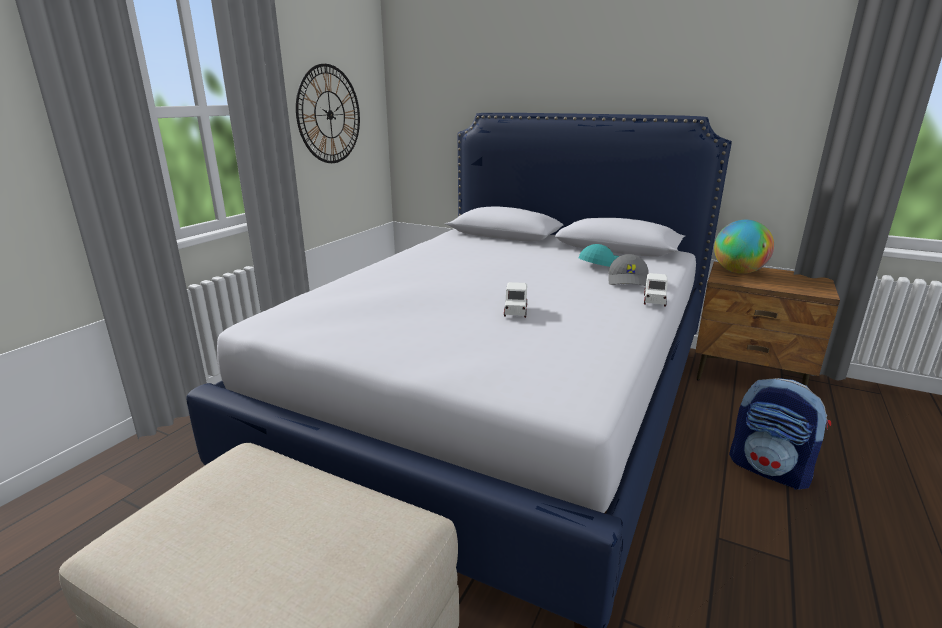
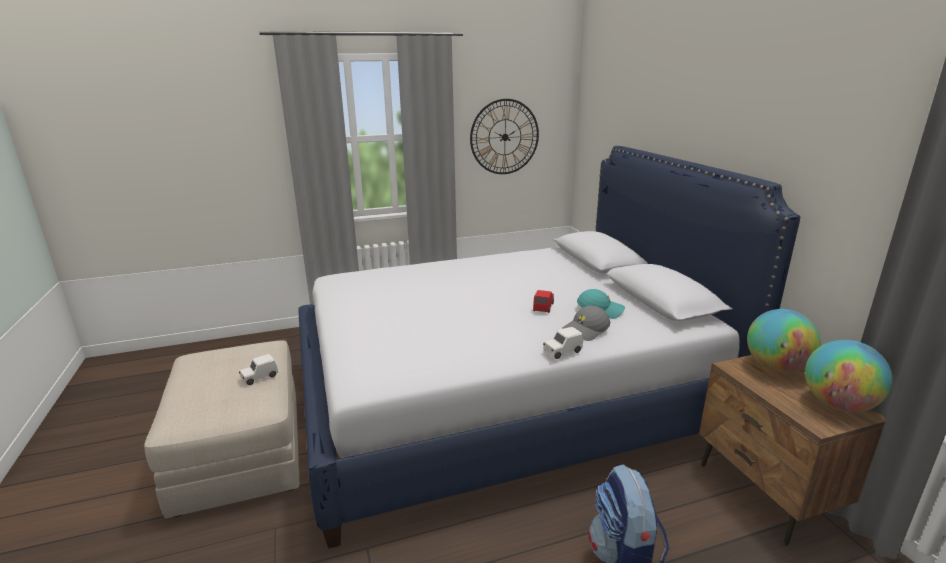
camera: 45 degrees right, 0 degrees up
(515, 311) = (454, 320): white toy car -> white toy car (259, 377)
(558, 276) = (543, 307): none -> red toy car
(804, 280) = (838, 405): none -> globe

